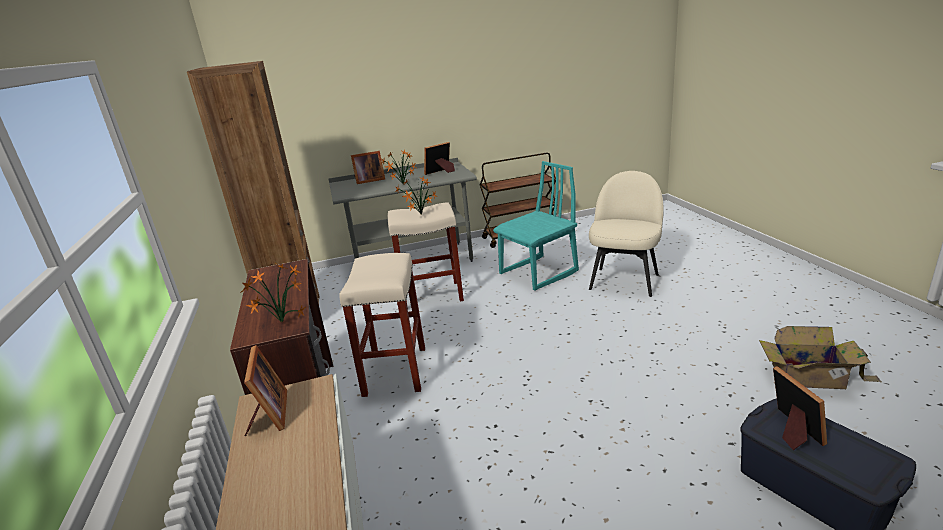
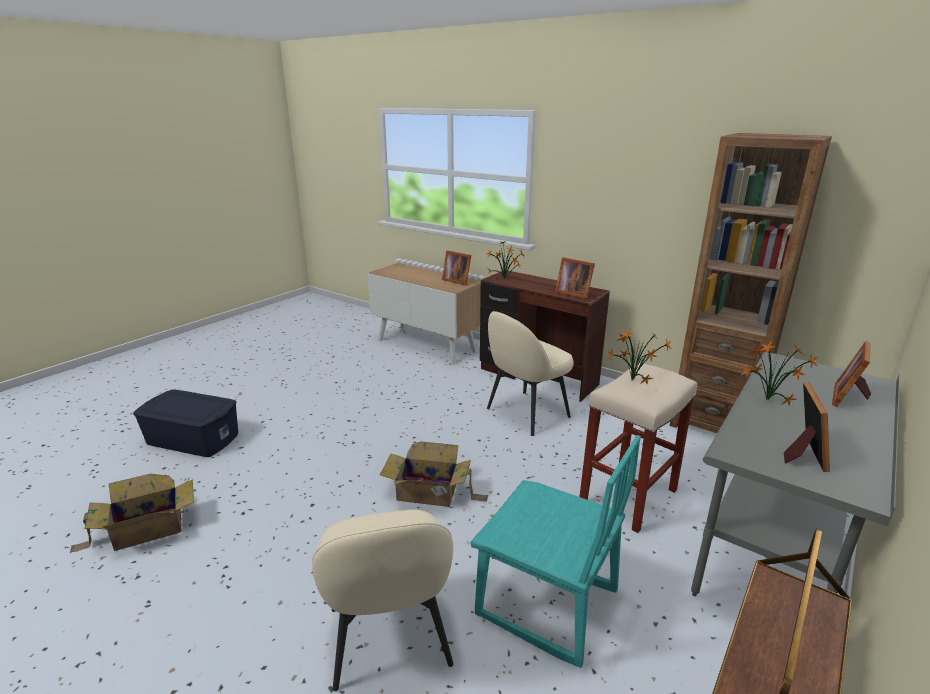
camera: 140 degrees right, 0 degrees up
(396, 372) = (526, 413): beige stool -> beige chair
(539, 273) = (546, 604): turquoise chair -> turquoise chair turned 75 degrees counterclockwise
(552, 333) = (430, 492): none -> cardboard box
(792, 430) = (202, 407): picture frame -> picture frame (573, 293)

